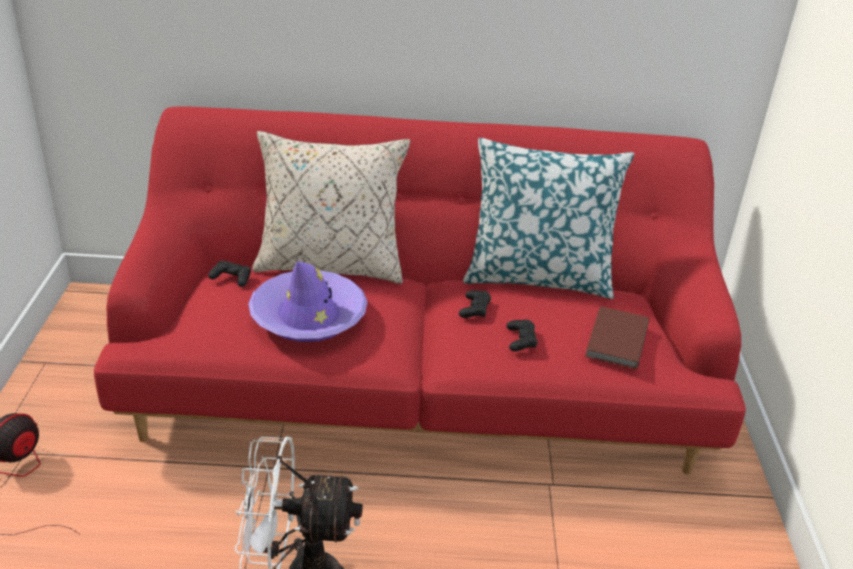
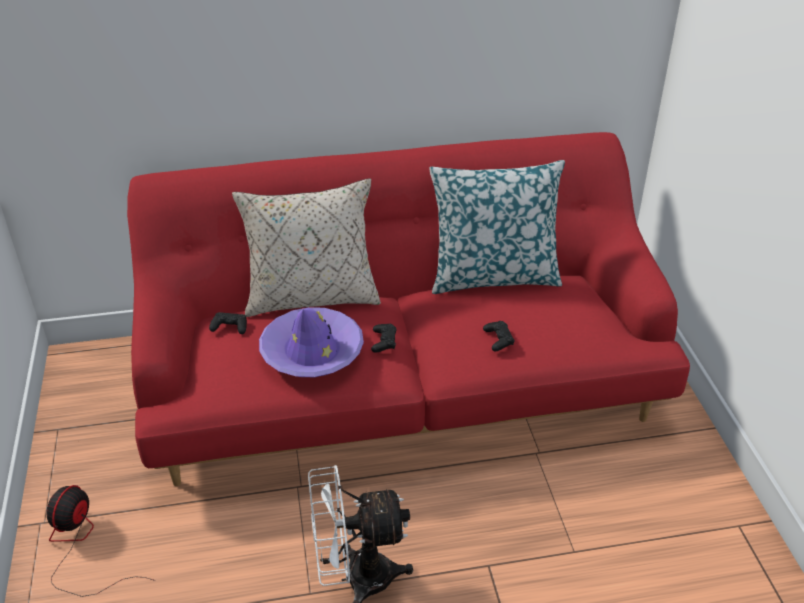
camera: 10 degrees left, 5 degrees up
(474, 309) = (450, 317): black game controller -> black game controller (384, 341)
(614, 340) = (574, 325): brown book -> none

